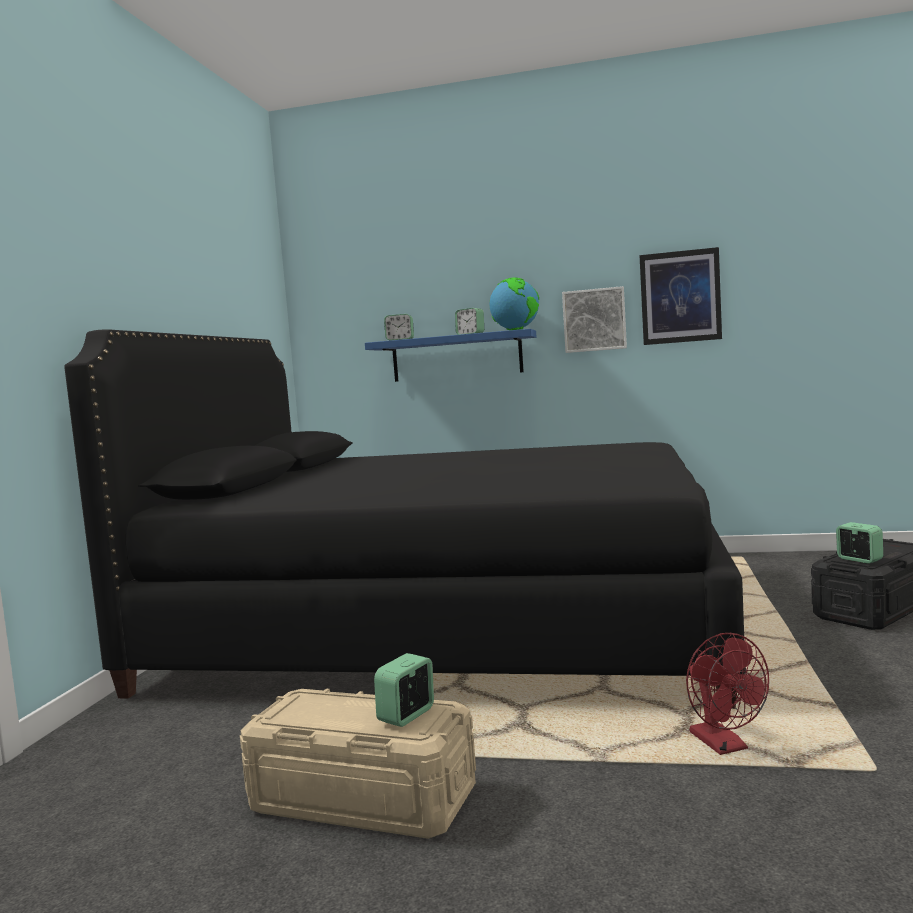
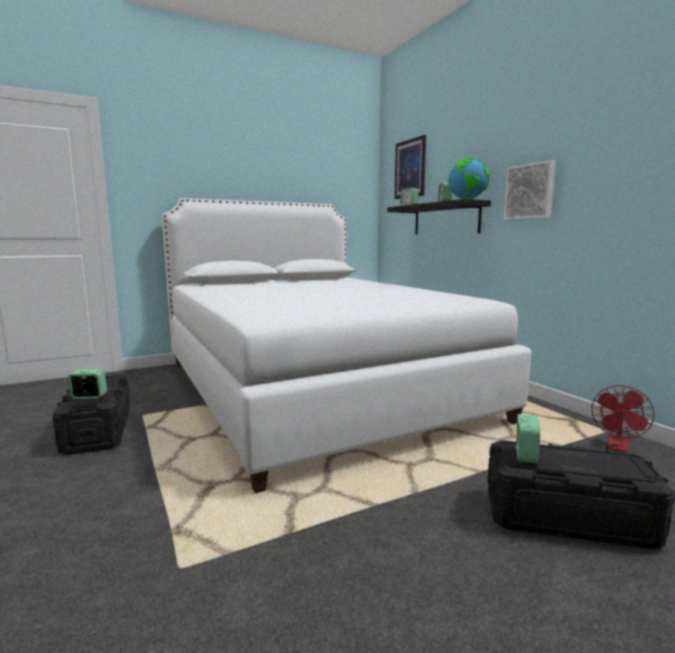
camera: 50 degrees right, 5 degrees up
(363, 799) = (97, 430): beige storage box -> black storage box
(447, 627) = (314, 389): black bed -> white bed
(456, 357) = (445, 219): blue shelf -> black shelf
(680, 297) = (602, 168): picture -> picture (410, 168)
(724, 746) = (195, 502): red fan -> red fan (617, 448)

